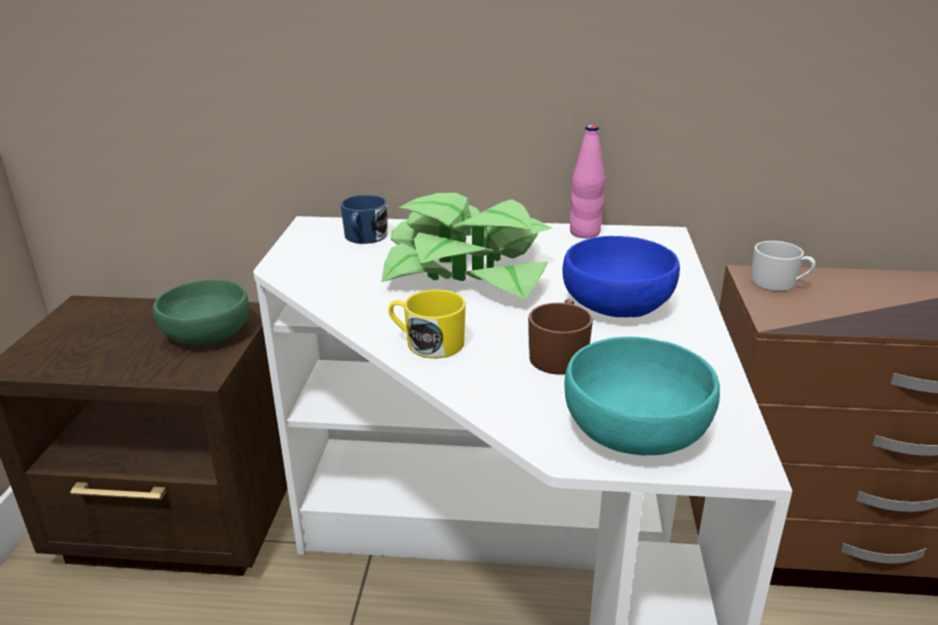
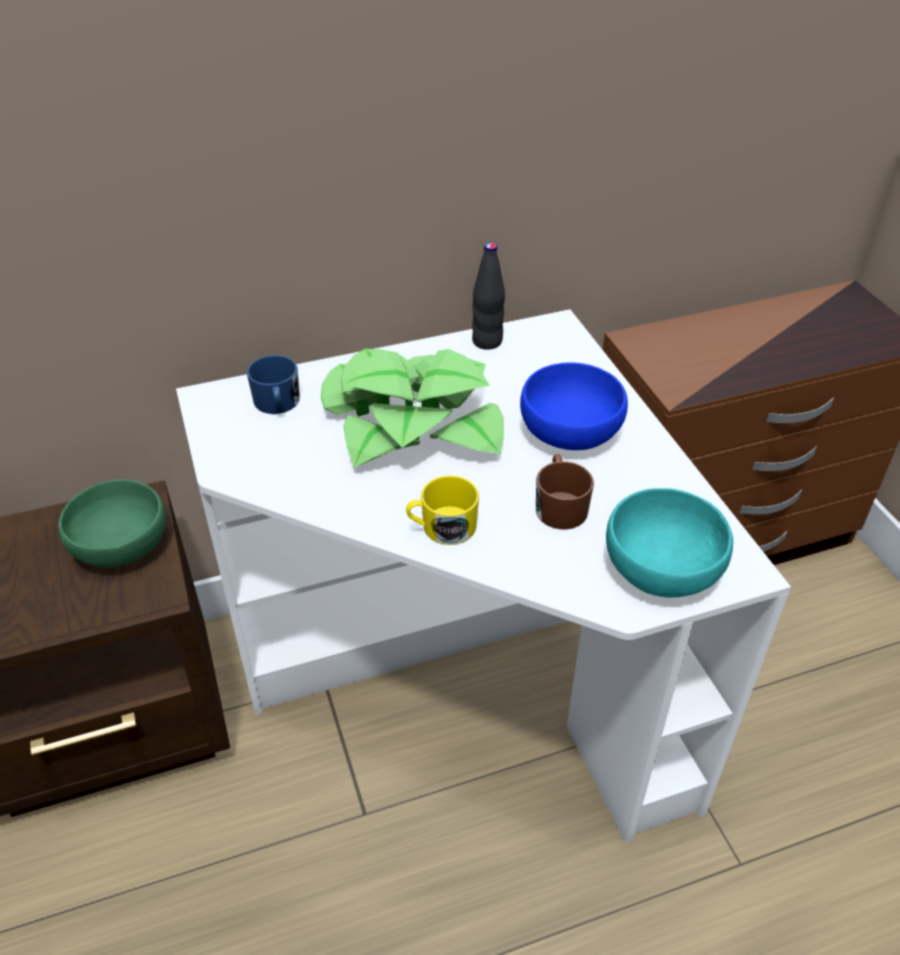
camera: 25 degrees left, 15 degrees up
(584, 233) = (487, 341): pink bottle -> black bottle
(779, 283) = (659, 346): white mug -> none

